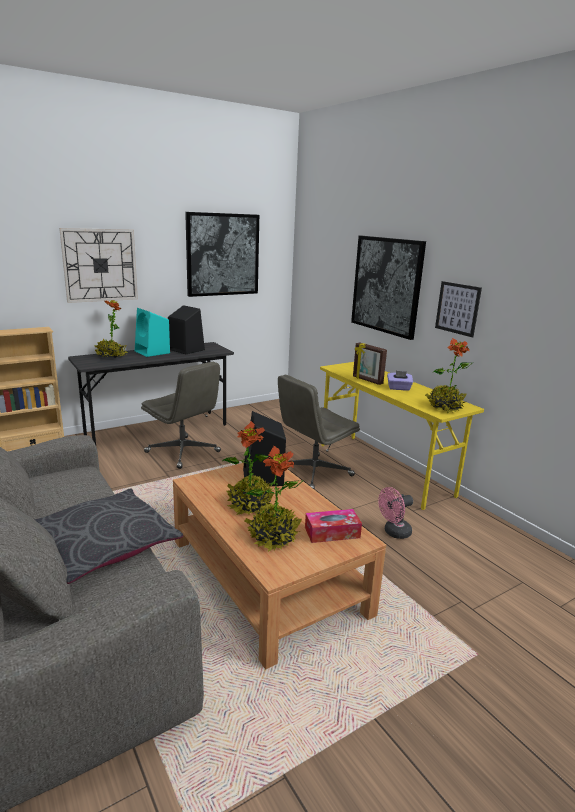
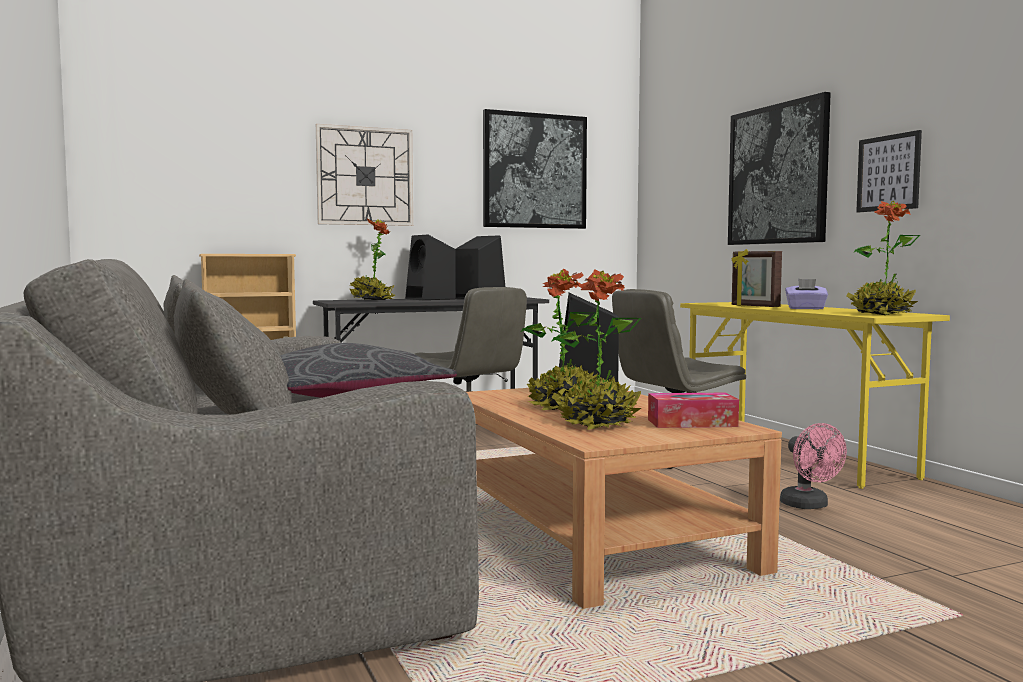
camera: 10 degrees right, 15 degrees down
(153, 352) = (431, 299): turquoise speaker -> black speaker
(394, 533) = (809, 506): pink fan -> pink fan turned 90 degrees counterclockwise

